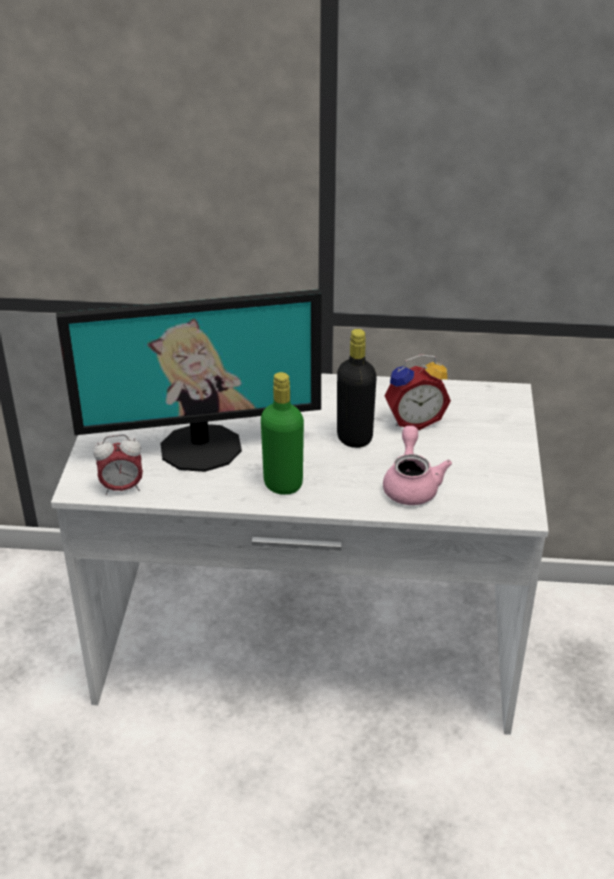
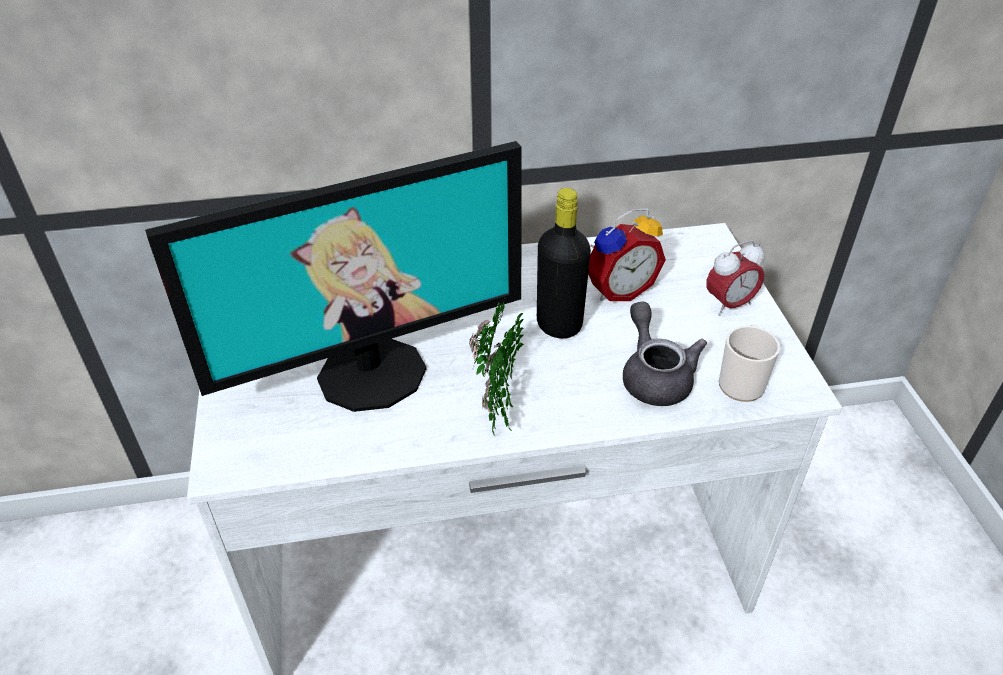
camera: 15 degrees left, 5 degrees up
(122, 488) = (284, 455): alarm clock -> alarm clock (729, 305)
(283, 484) = (497, 406): green bottle -> potted plant
(411, 484) = (654, 376): pink teapot -> grey teapot
(478, 500) = (741, 381): none -> mug

